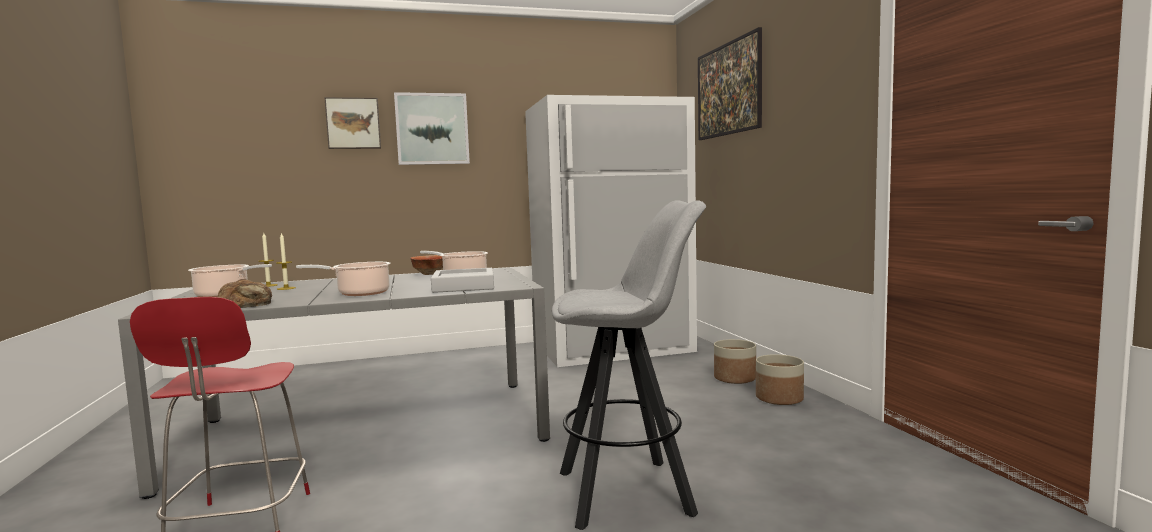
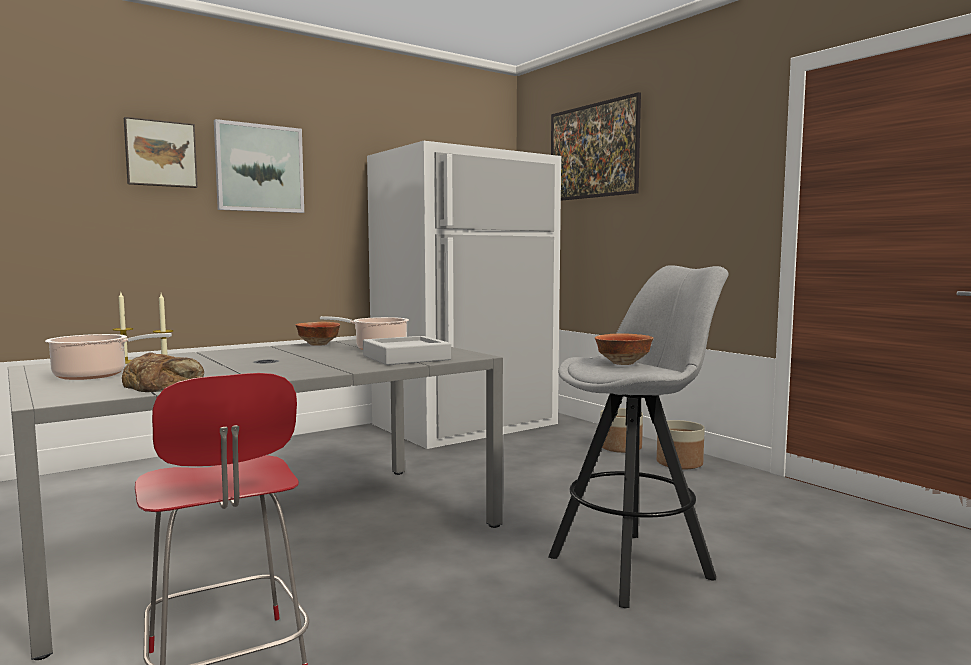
camera: 20 degrees left, 0 degrees up
(360, 293) = (293, 368): cooking pot -> none
(612, 296) = (623, 363): none -> bowl

